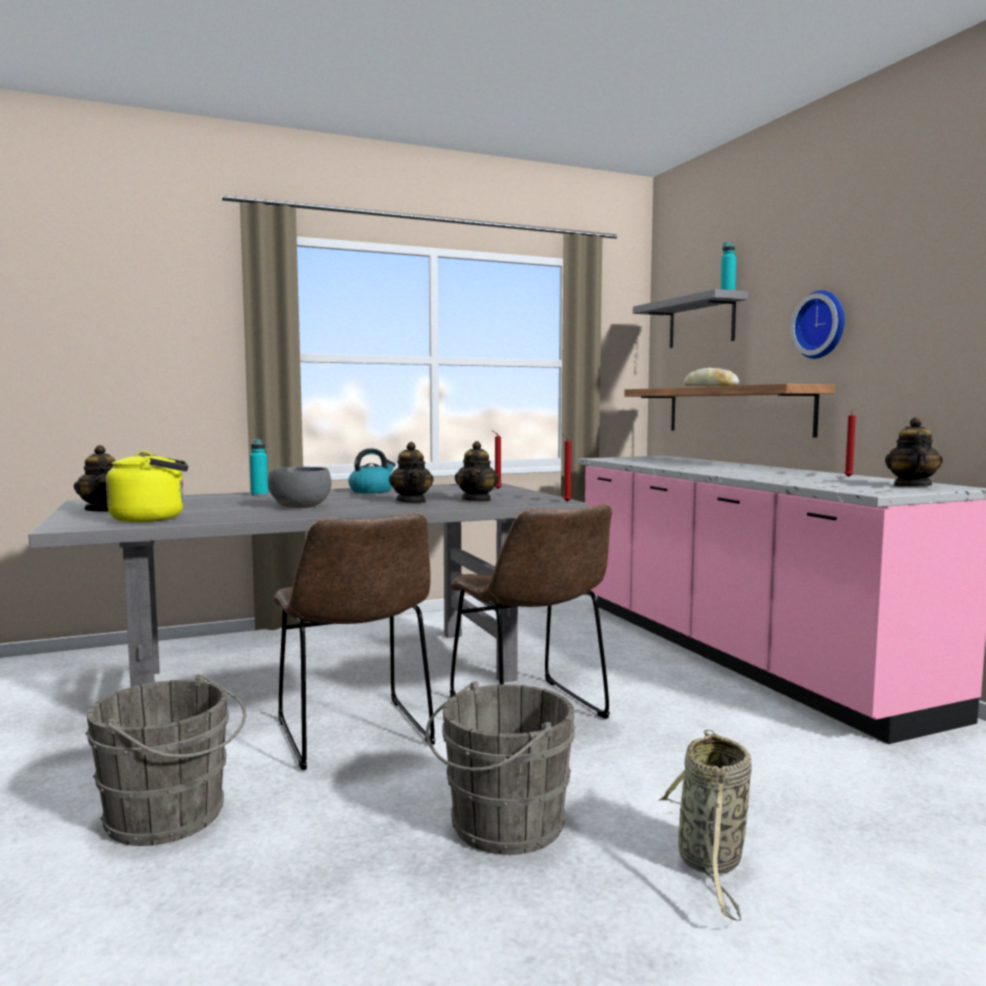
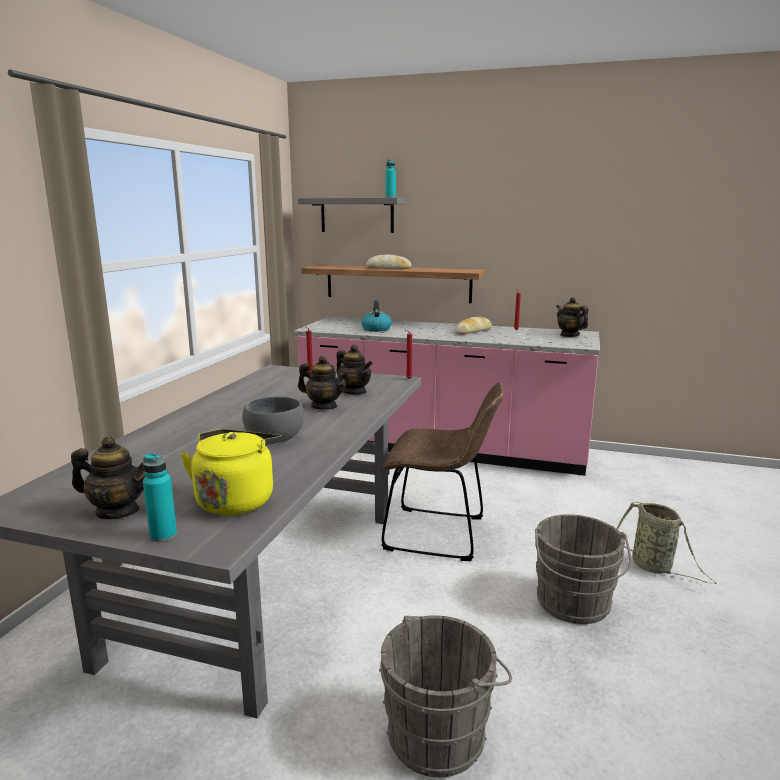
camera: 50 degrees left, 10 degrees up
(259, 495) = (162, 436): turquoise bottle -> turquoise bottle (163, 535)
(356, 736) = (397, 607): brown chair -> none
(372, 491) = (233, 401): kettle -> kettle (376, 329)
(773, 472) = (473, 331): none -> bread
(822, 325) = (474, 230): wall clock -> none

